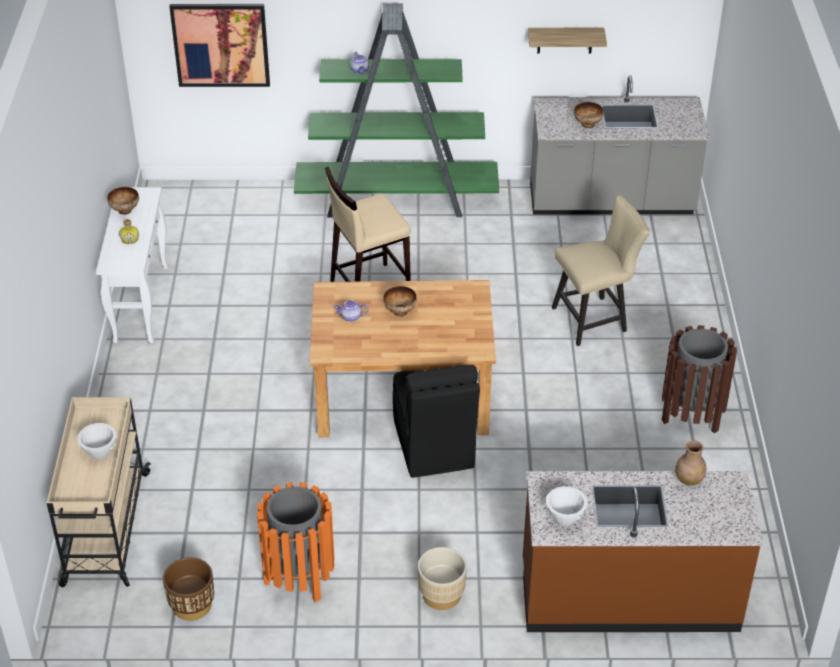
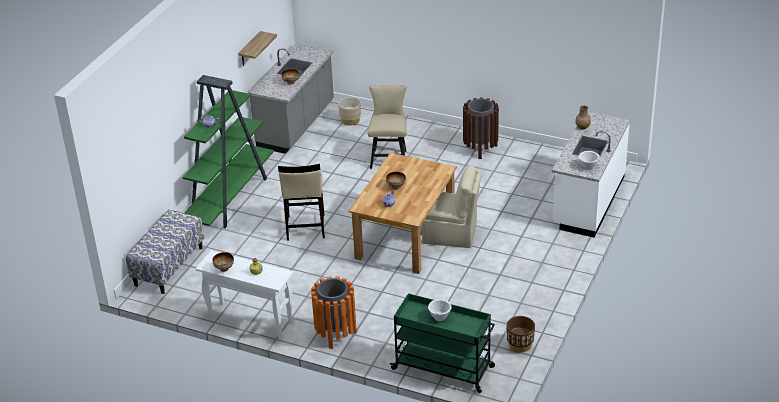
camera: 65 degrees left, 5 degrees down
(106, 529) = (444, 368): beige cart -> green cart
(221, 44) = (136, 167): picture -> none
(223, 198) = (168, 266): none -> bench
(299, 577) = (520, 302): orange trash can -> orange trash can (336, 334)
(433, 446) = (451, 235): black chair -> beige chair
(441, 595) = (557, 258): beige planter -> beige planter (350, 120)
(629, 597) = (588, 201): brown counter -> white counter

